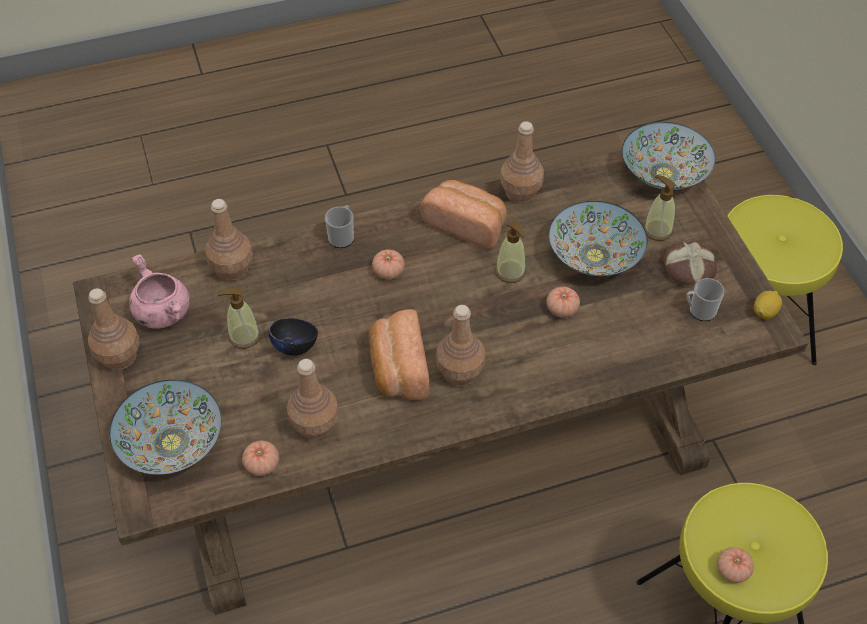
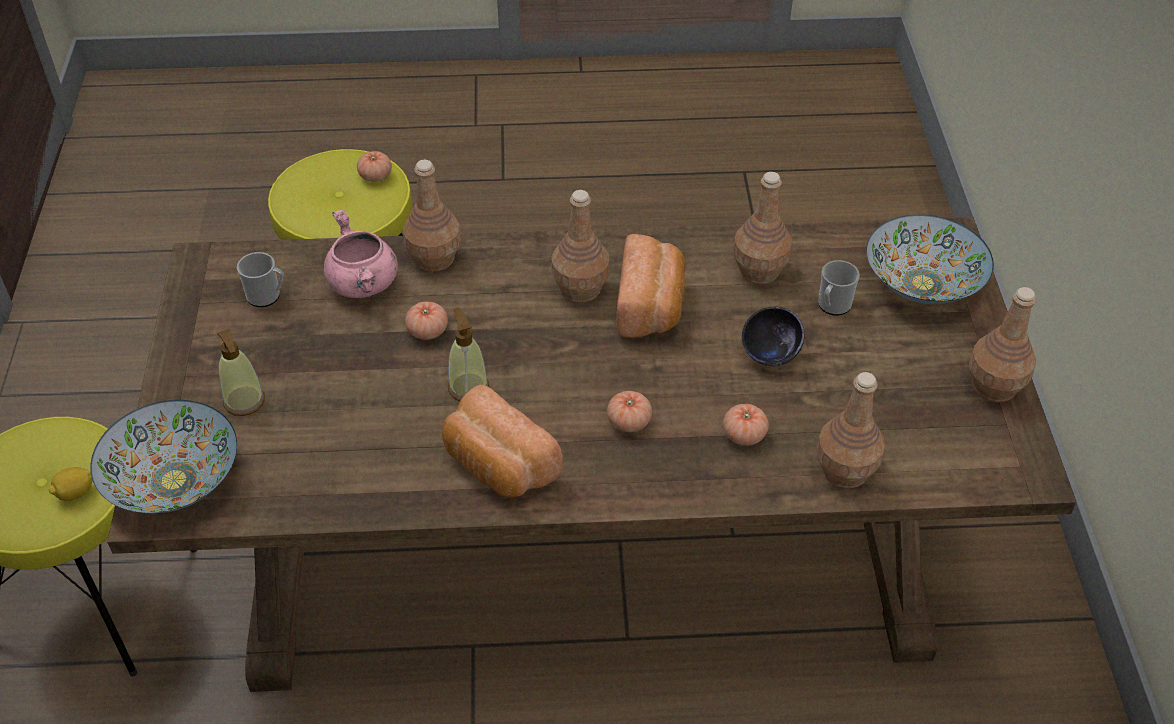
camera: 165 degrees left, 5 degrees down
(162, 312) = (942, 430): pink cooking pot -> pink cooking pot (364, 284)
(244, 336) = (833, 378): soap dispenser -> none
(262, 464) = (822, 246): tomato -> tomato (744, 435)
(342, 236) = (680, 485): mug -> mug (832, 306)
(520, 193) = (397, 497): brown bottle -> brown bottle (434, 258)
(594, 256) = (349, 385): bowl -> none
(688, 269) = (242, 344): bread -> none
(764, 312) = (194, 280): lemon -> lemon (75, 493)

